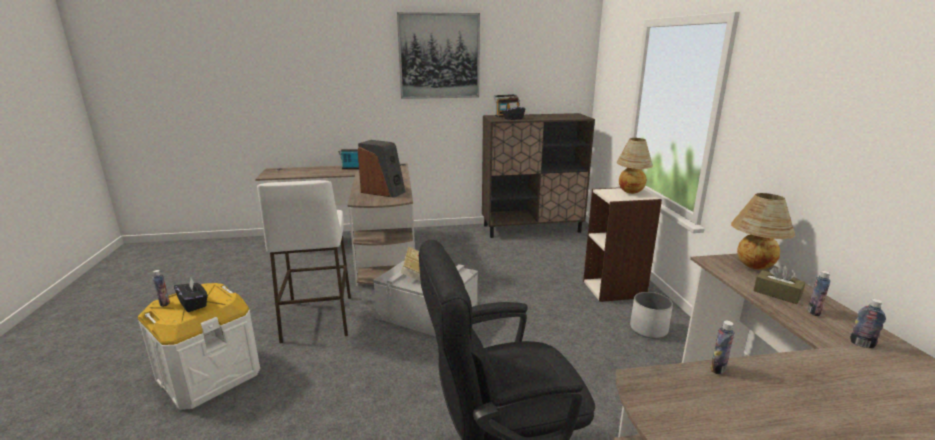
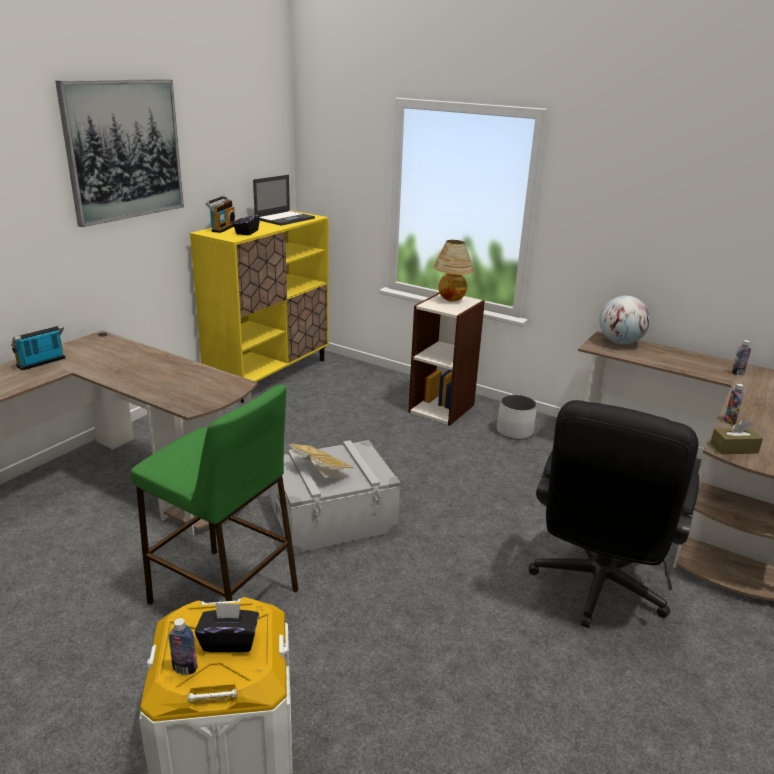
camera: 50 degrees left, 5 degrees up
(317, 318) = (225, 597): white stool -> green stool
(383, 192) = (187, 383): speaker -> none
(532, 228) = (269, 374): brown cabinet -> yellow cabinet
(561, 116) = (285, 218): none -> laptop
(752, 267) = (620, 342): table lamp -> globe
(777, 294) = (661, 357): brown tissue box -> brown tissue box (734, 448)
(813, 312) = (693, 362): bottle -> none

